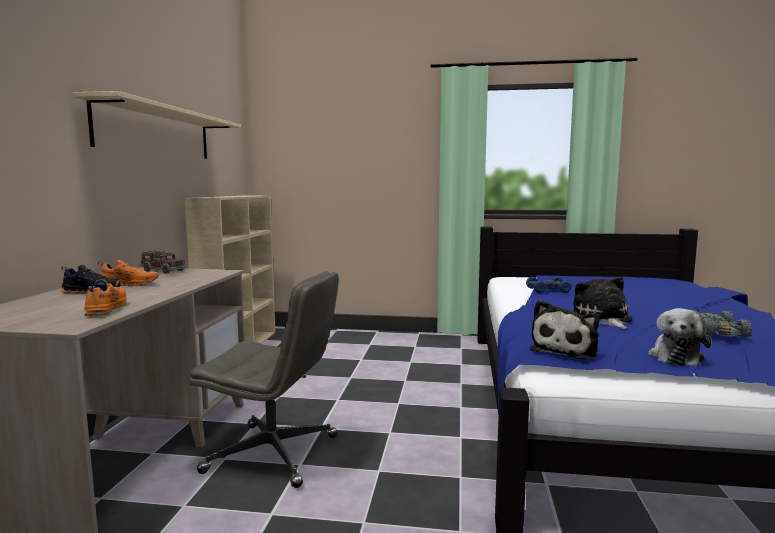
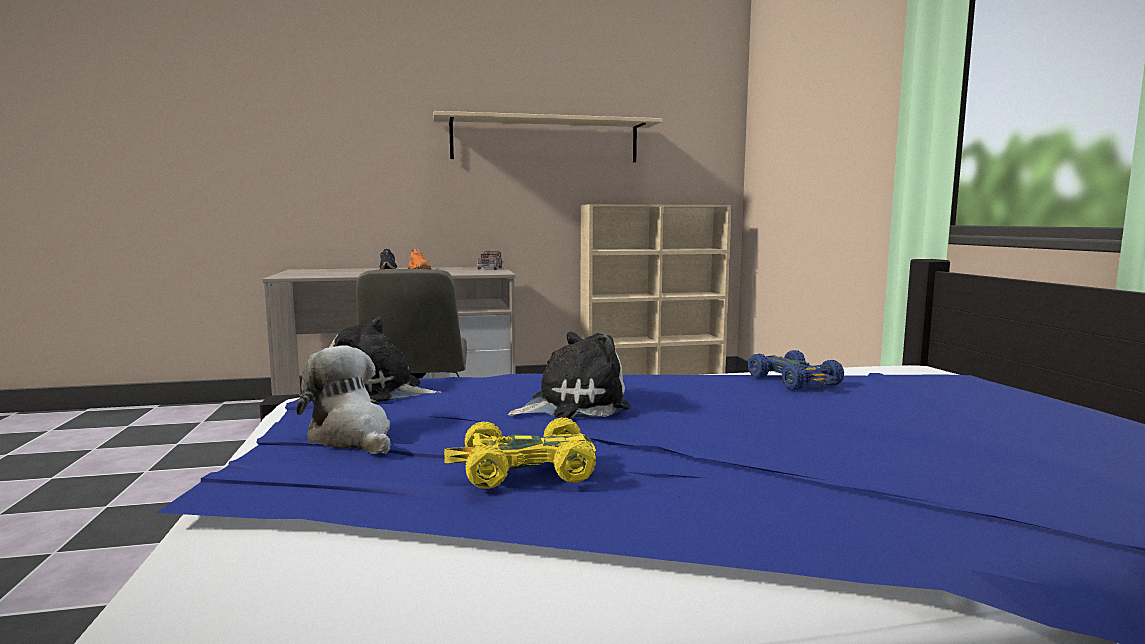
camera: 70 degrees right, 0 degrees up
(105, 309) = (330, 275): orange shoe -> none
(675, 356) = (352, 438): plush toy -> plush toy turned 45 degrees clockwise
(717, 331) = (524, 470): grey toy car -> yellow toy car

